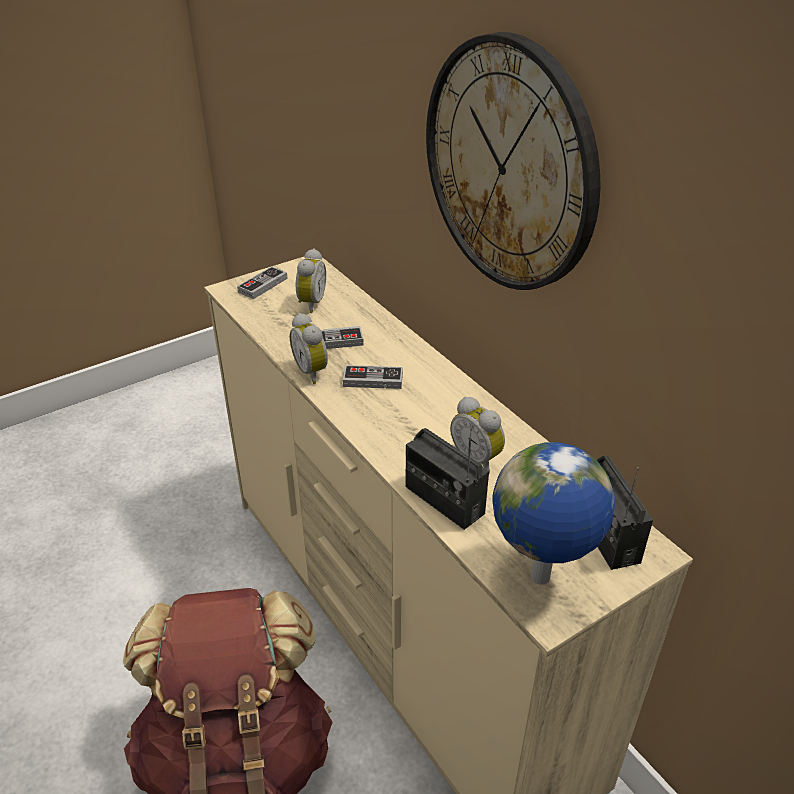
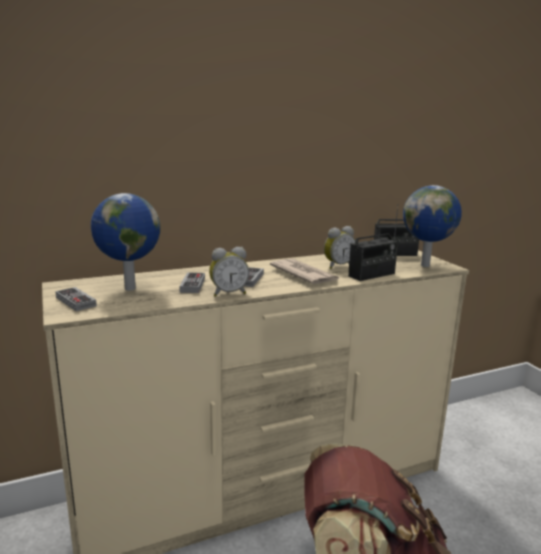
camera: 80 degrees left, 20 degrees down
(310, 303) = (128, 288): alarm clock -> globe
(414, 426) = (304, 274): none -> newspaper
(509, 166) = (268, 110): wall clock -> none

